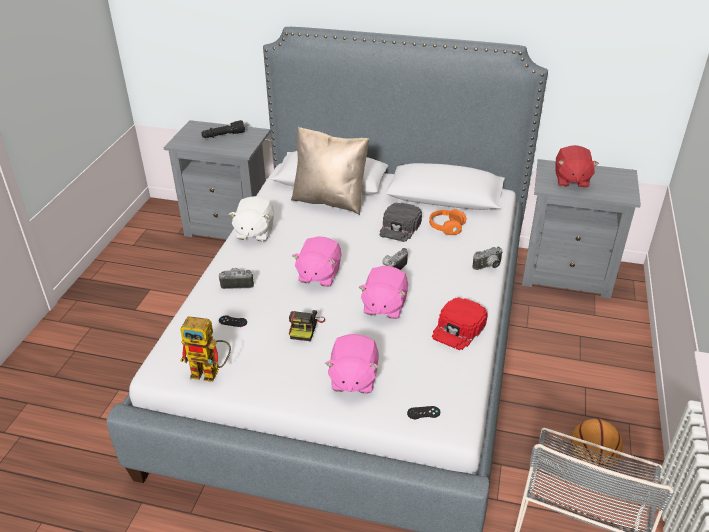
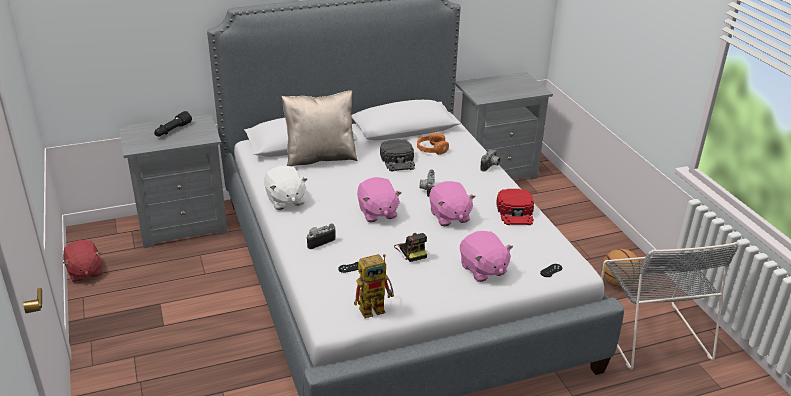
camera: 35 degrees left, 5 degrees down
(571, 180) = (493, 90): red plush toy -> red plush toy (84, 272)

